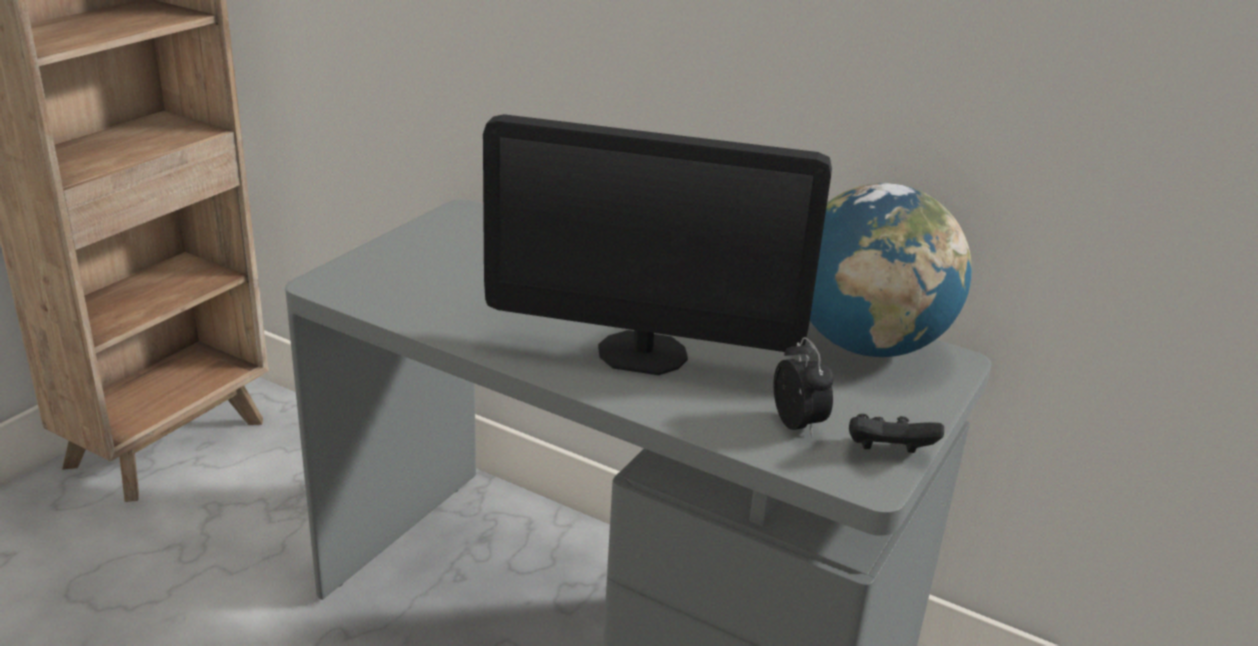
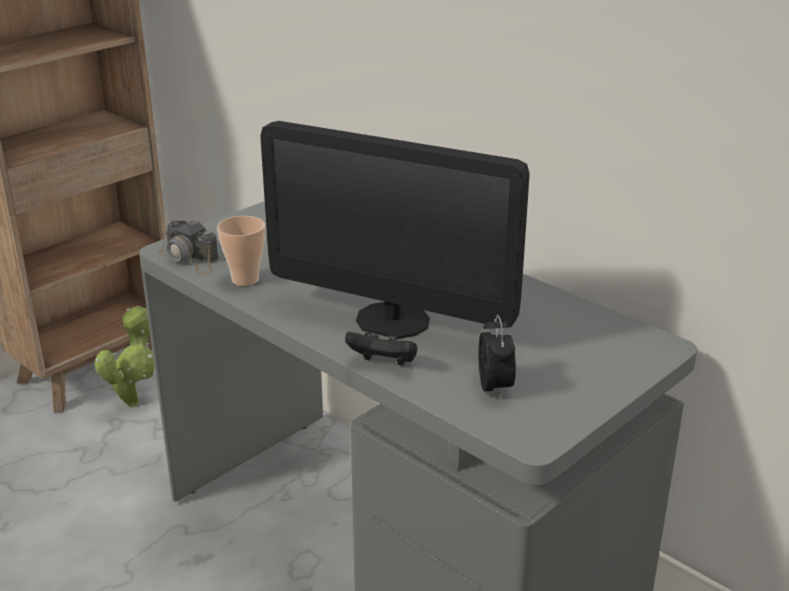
camera: 15 degrees right, 0 degrees up
(230, 477) = (135, 401): none -> potted plant
(357, 293) = (190, 258): none -> camera
(440, 316) = (245, 280): none -> cup
(868, 345) = (590, 328): globe -> none
(888, 452) = (561, 417): black game controller -> black game controller (383, 364)

